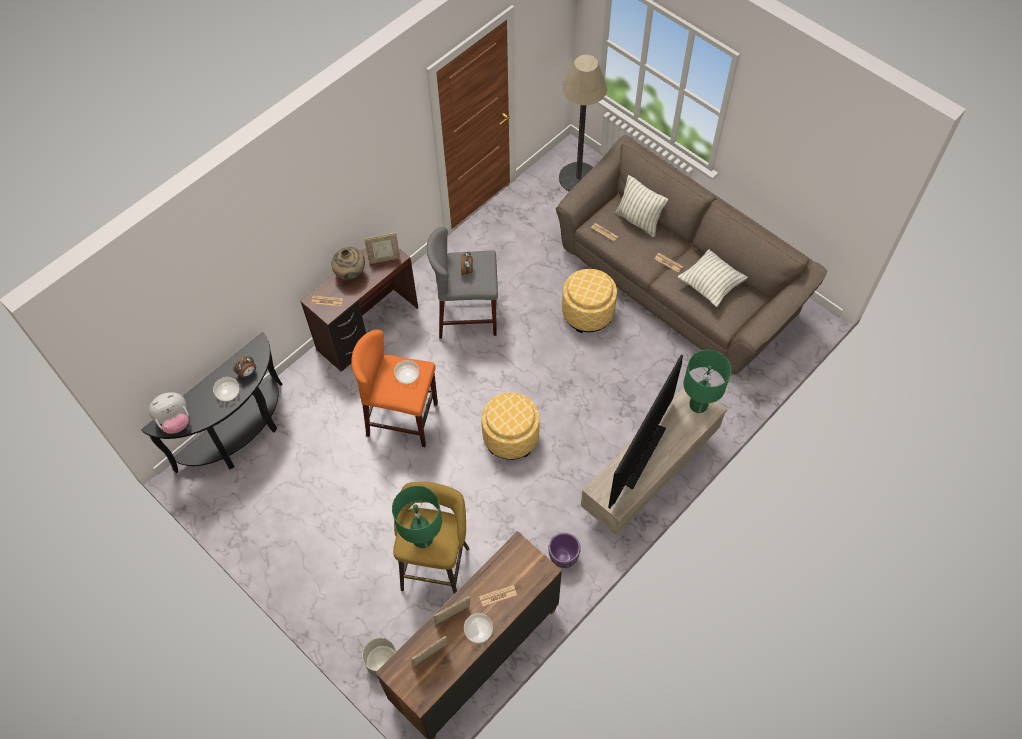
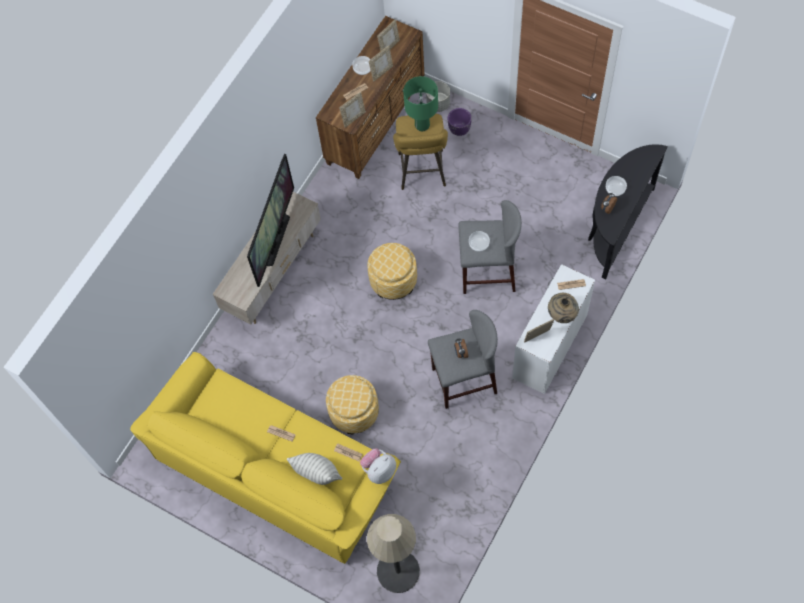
camera: 170 degrees right, 5 degrees up
(175, 421) = (644, 158): plush toy -> plush toy (379, 470)
(368, 329) = (549, 346): brown desk -> white desk
(402, 419) = (487, 273): orange stool -> grey stool
(510, 554) = (353, 118): none -> picture frame
(563, 558) = (329, 199): purple planter -> purple planter (459, 129)
(677, 281) = (275, 467): brown sofa -> yellow sofa
(698, 405) = (236, 290): green table lamp -> none
(710, 285) = (238, 417): pillow -> none

